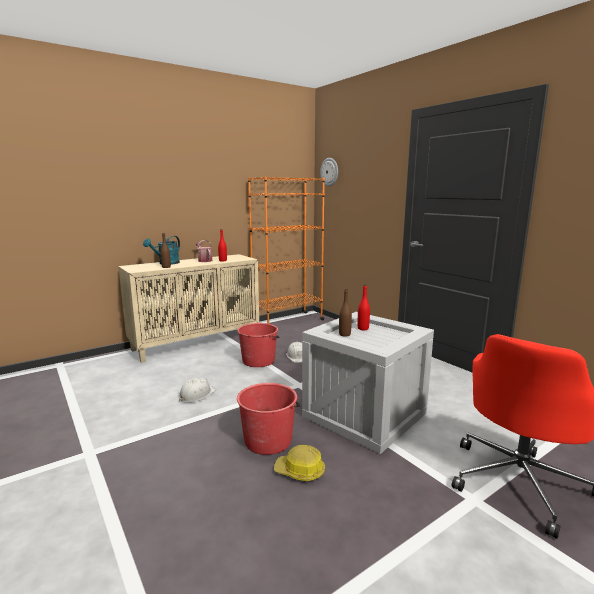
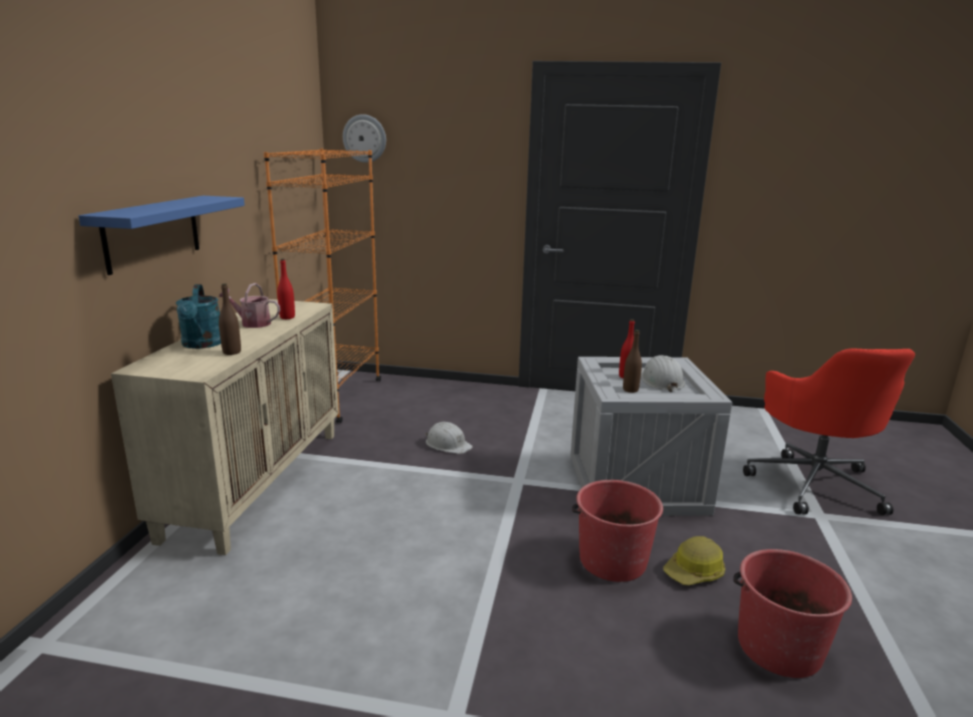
camera: 45 degrees left, 5 degrees up
(158, 209) = (152, 232): none -> blue shelf
(196, 395) = (426, 556): white hard hat -> white hard hat (661, 381)
(259, 360) = (410, 470): red bucket -> red bucket (778, 646)

